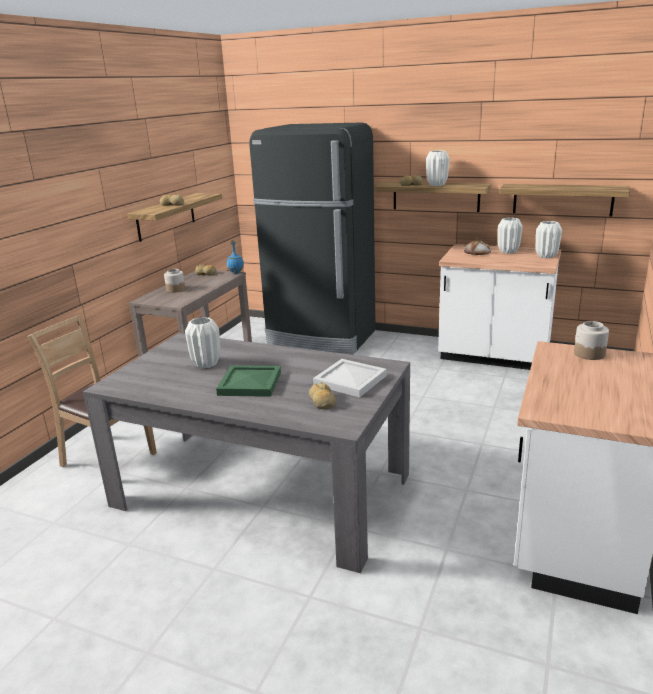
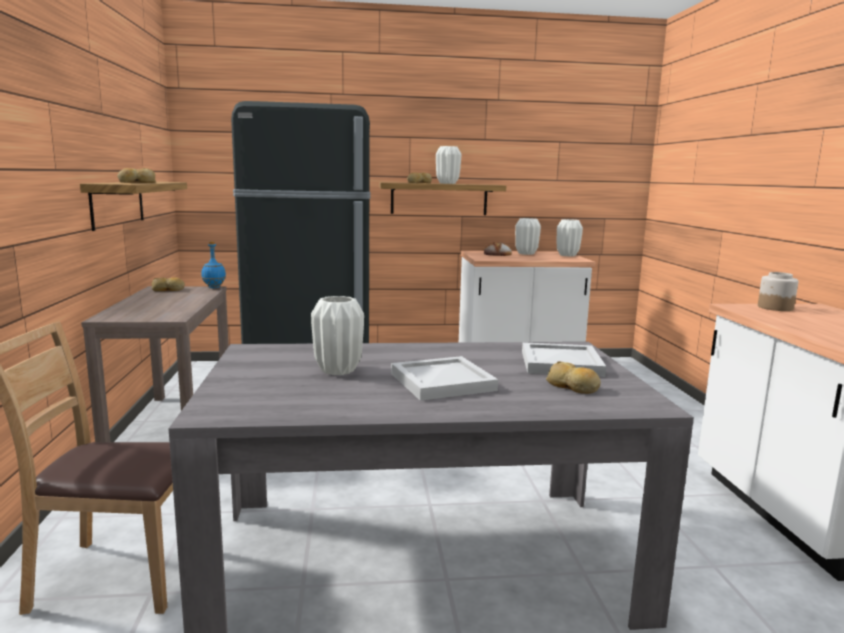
camera: 30 degrees left, 10 degrees down
(175, 289) = (145, 305): jar -> none
(249, 384) = (441, 382): green tray -> white tray
(562, 199) = (566, 201): shelf -> none

